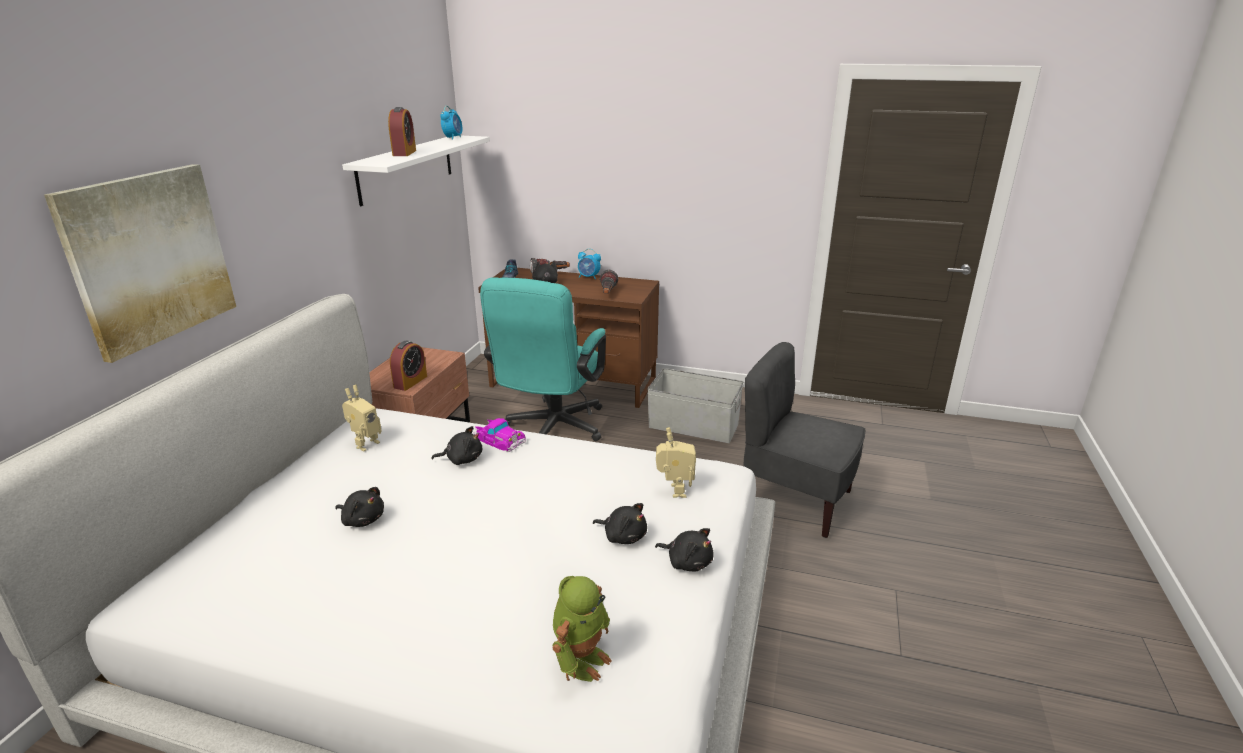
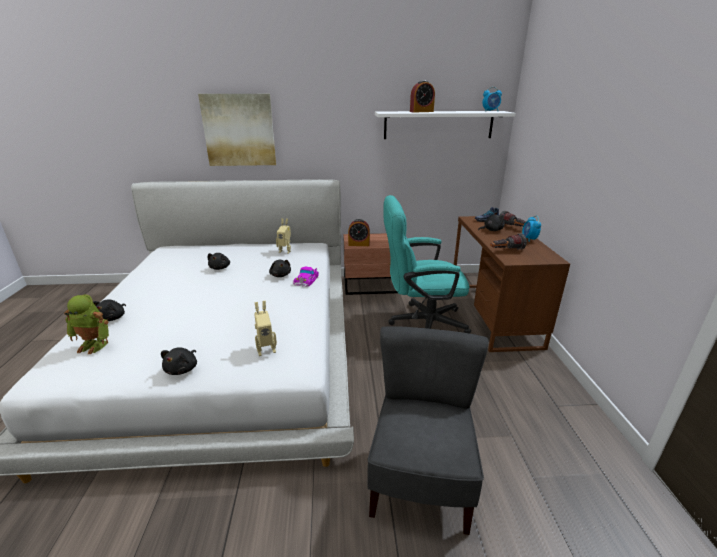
camera: 70 degrees right, 0 degrees up
(623, 536) = (211, 339): black plush toy -> black plush toy (113, 318)
(693, 426) = (490, 388): grey storage box -> none

